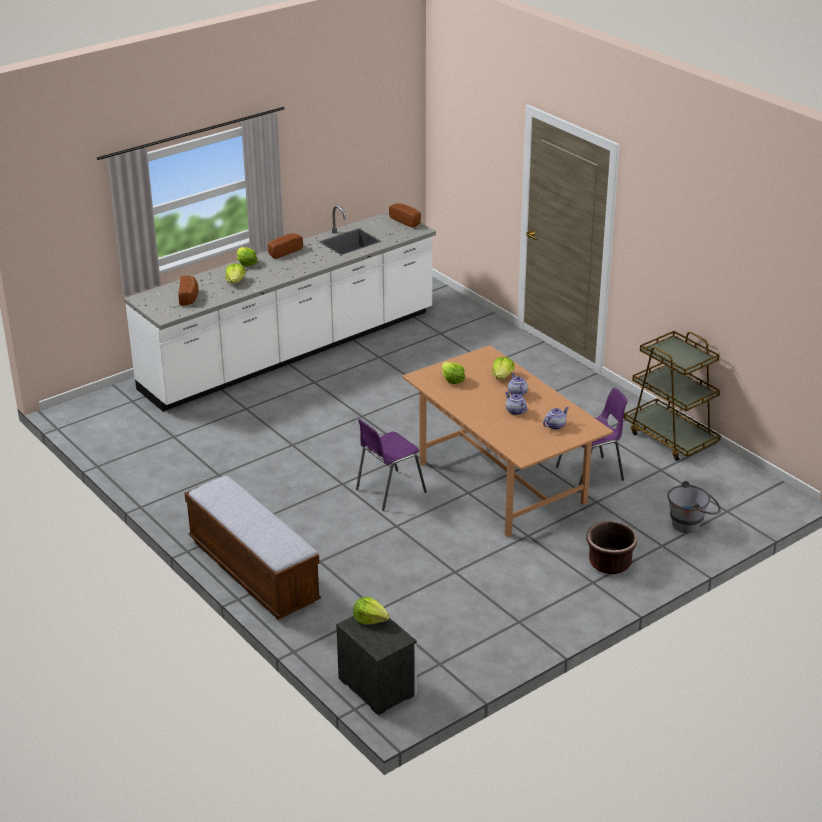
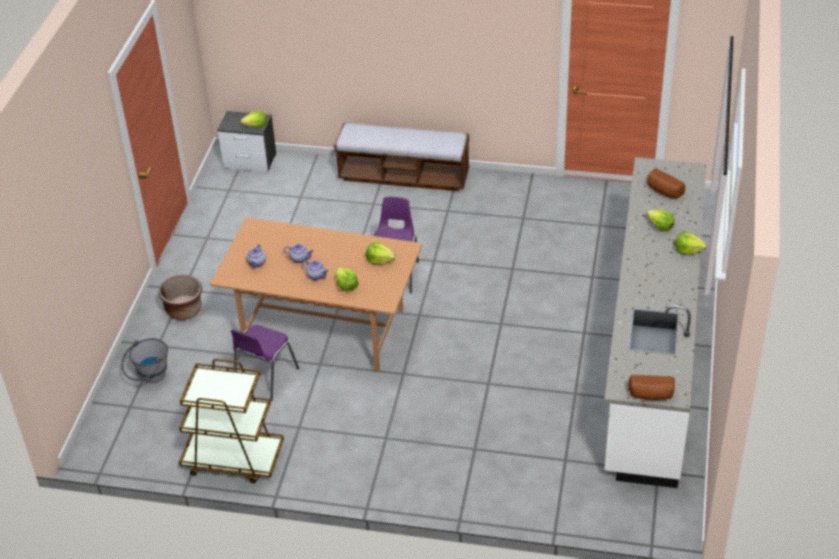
camera: 140 degrees right, 10 degrees up
(283, 251) = (684, 282): bread -> none

